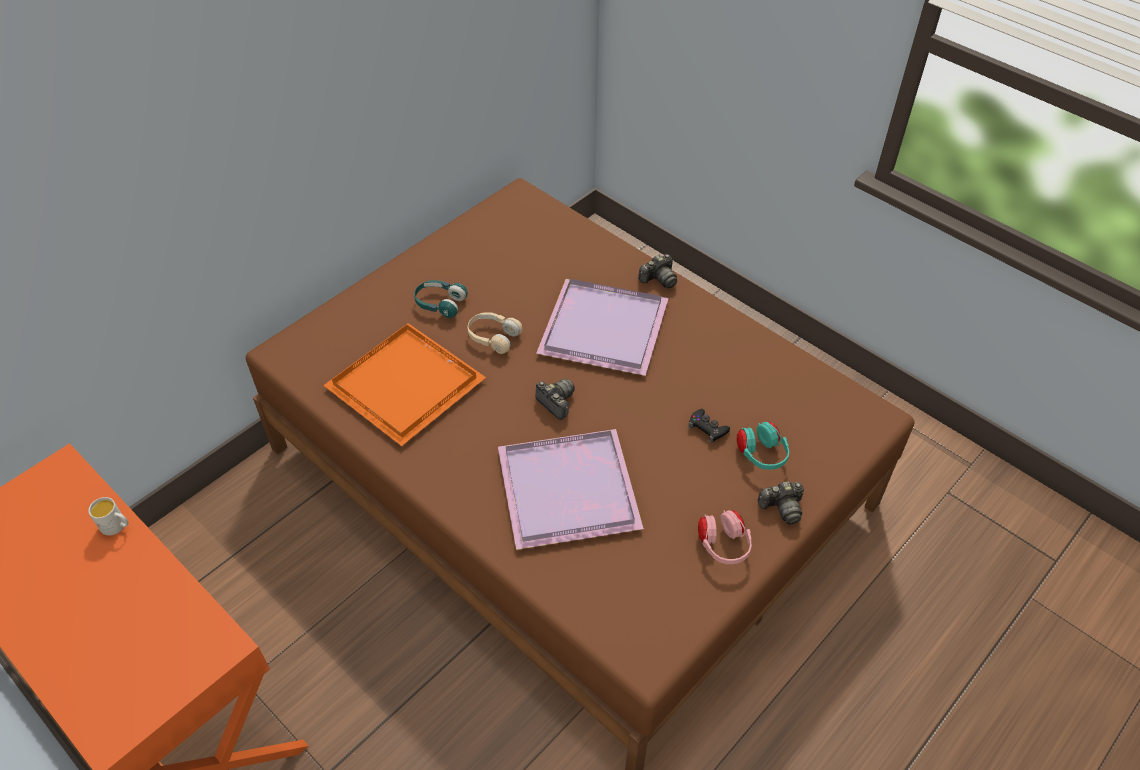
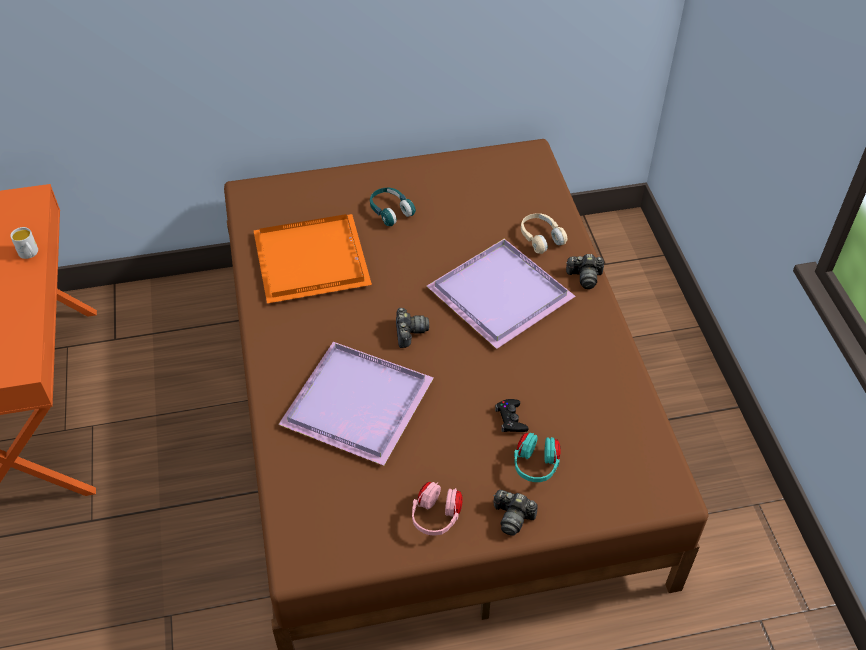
camera: 35 degrees right, 0 degrees up
(493, 337) = (407, 257): beige headphones -> beige headphones (541, 238)

